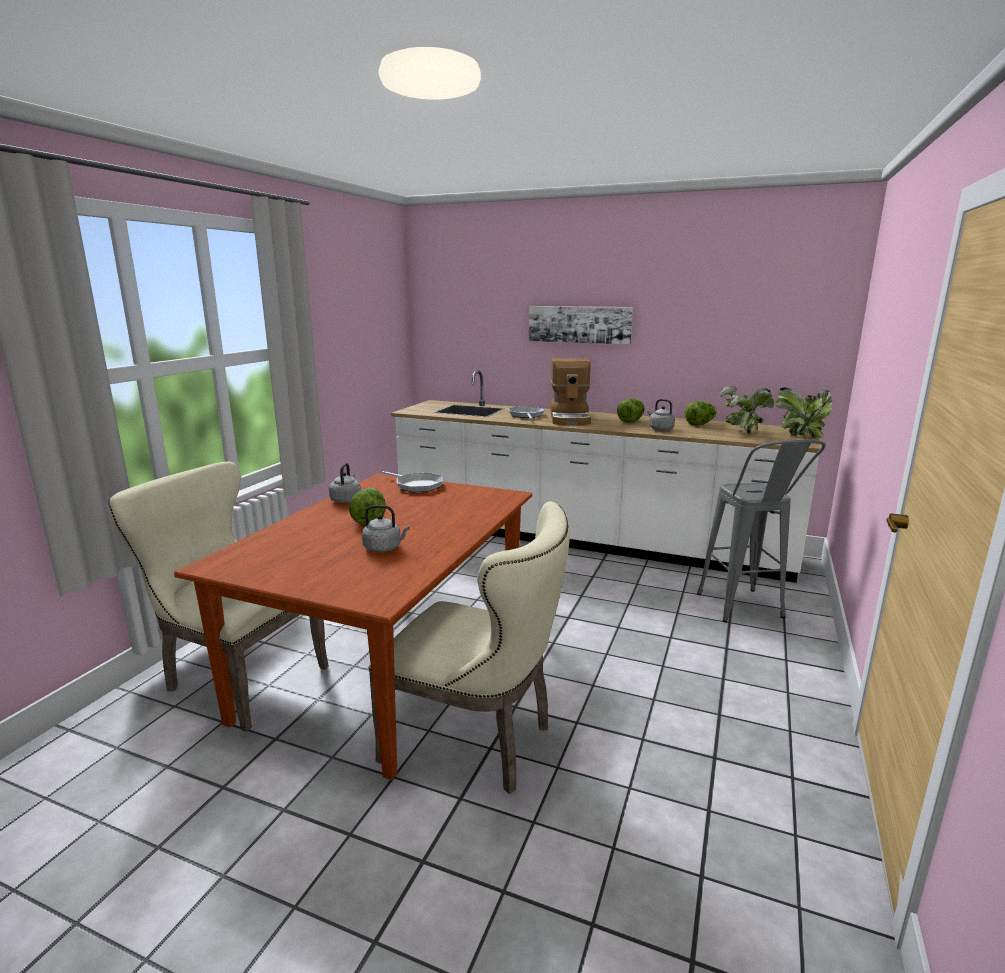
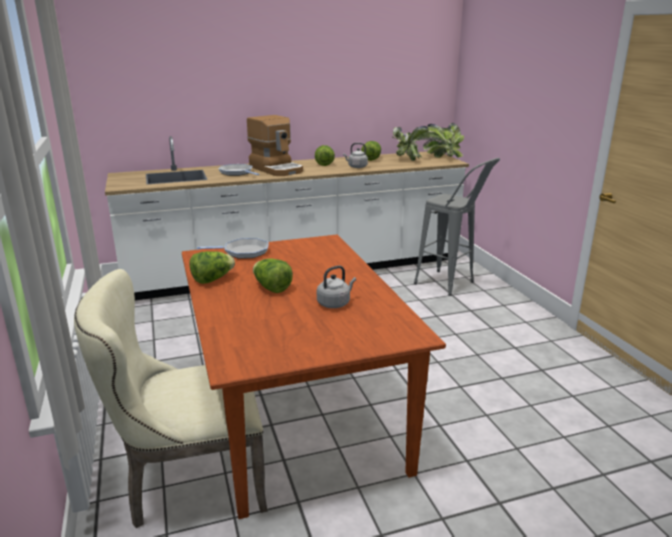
camera: 40 degrees left, 5 degrees up
(346, 500) = (212, 279): grey kettle -> lettuce
(479, 741) = (428, 425): beige chair -> none
(579, 324) = (259, 84): picture -> none

